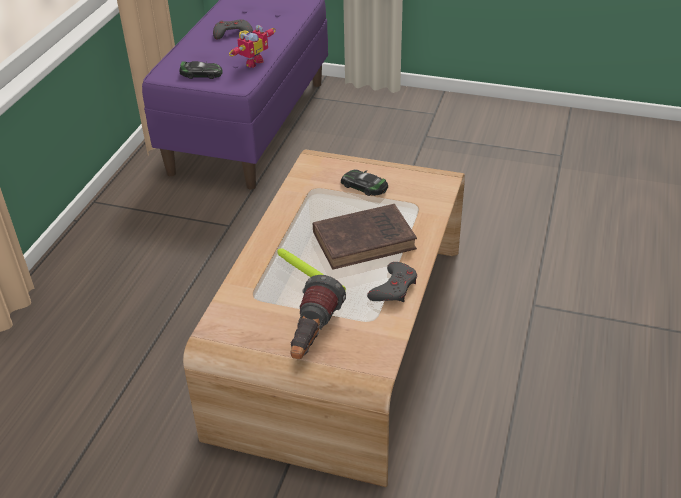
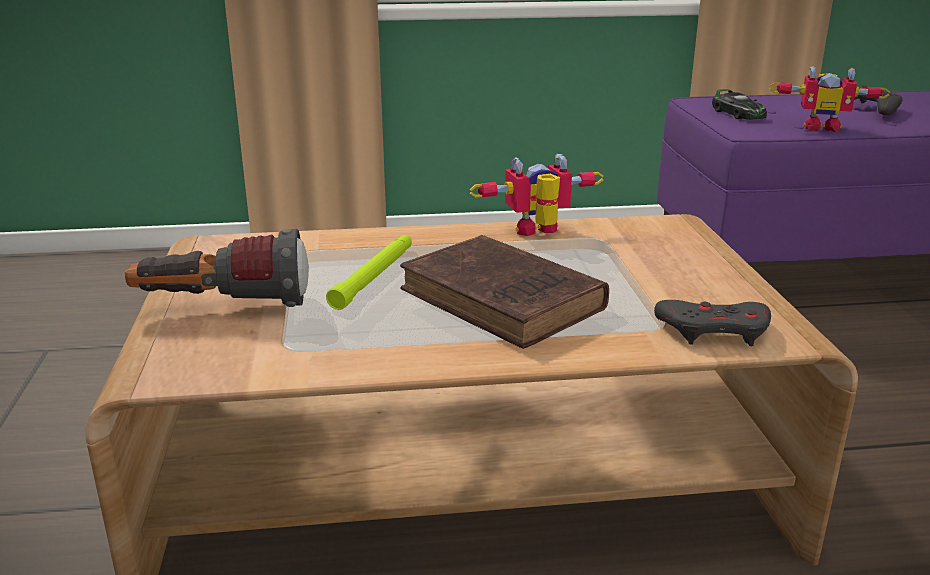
camera: 65 degrees right, 15 degrees down
(293, 205) = (539, 233): none -> toy robot
(364, 186) = (656, 271): toy car -> none
(394, 288) = (389, 350): grey game controller -> grey game controller (714, 330)

